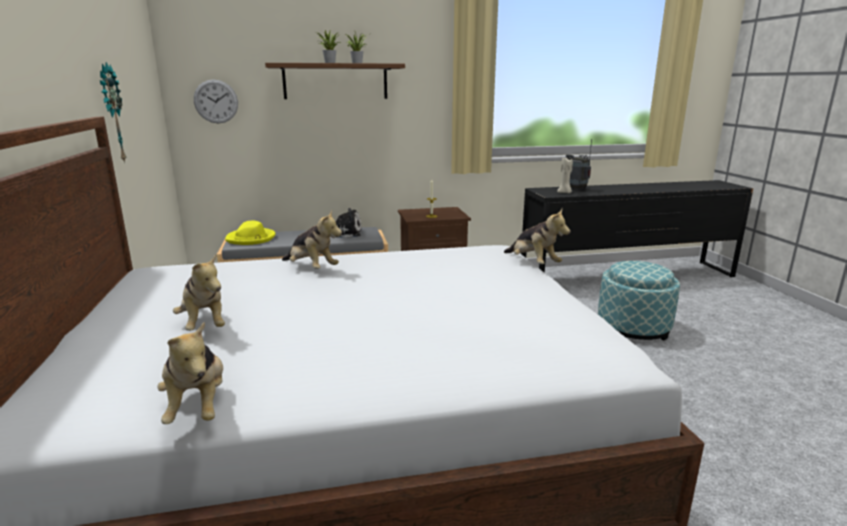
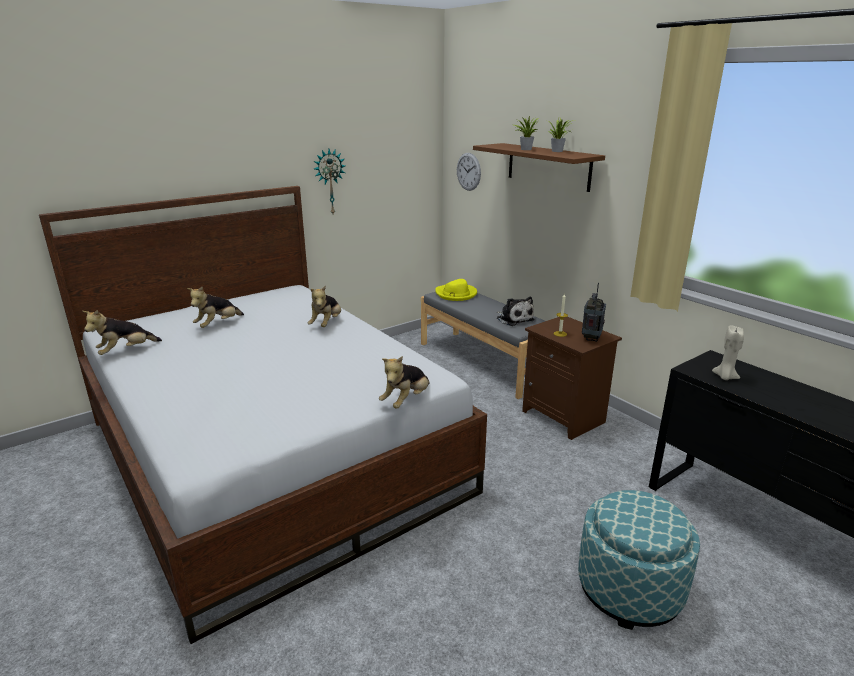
camera: 65 degrees right, 5 degrees up
(576, 189) = (764, 382): radio -> radio (591, 338)

